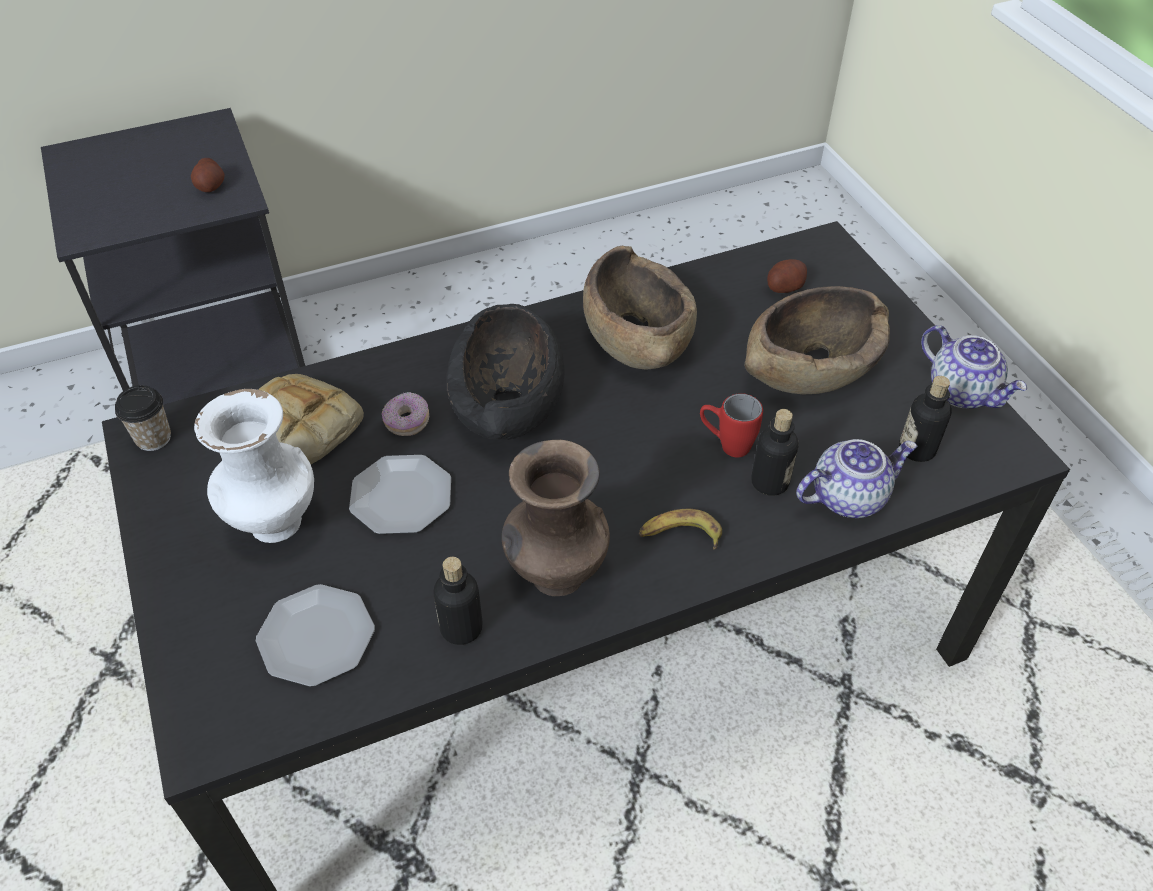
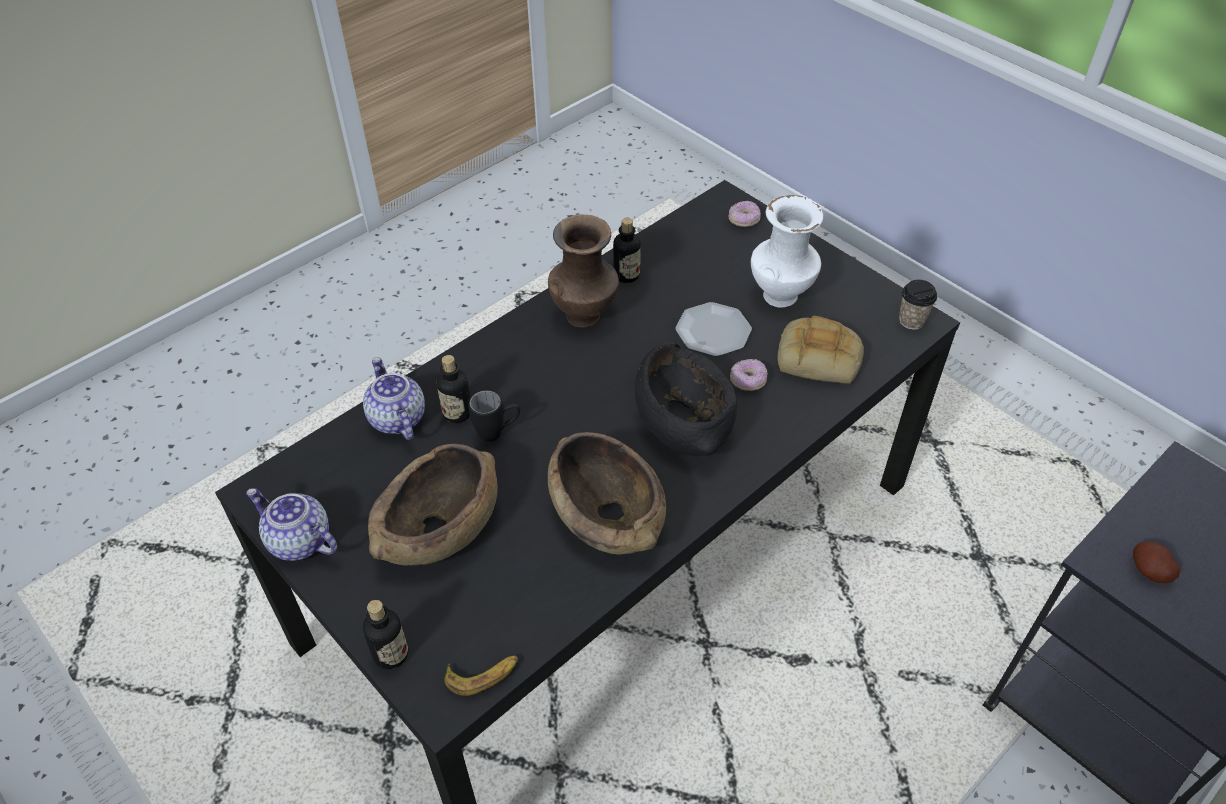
camera: 160 degrees right, 0 degrees up
(212, 680) = (744, 220): none -> donut
(316, 638) = (705, 250): plate -> none
(679, 535) = (513, 359): banana -> banana (483, 675)
(726, 445) = (498, 432): red mug -> black mug
(784, 287) = (480, 619): potato -> none
(848, 496) = (396, 418): teapot -> teapot turned 105 degrees clockwise
(917, 449) = (342, 472): bottle -> bottle (391, 654)

